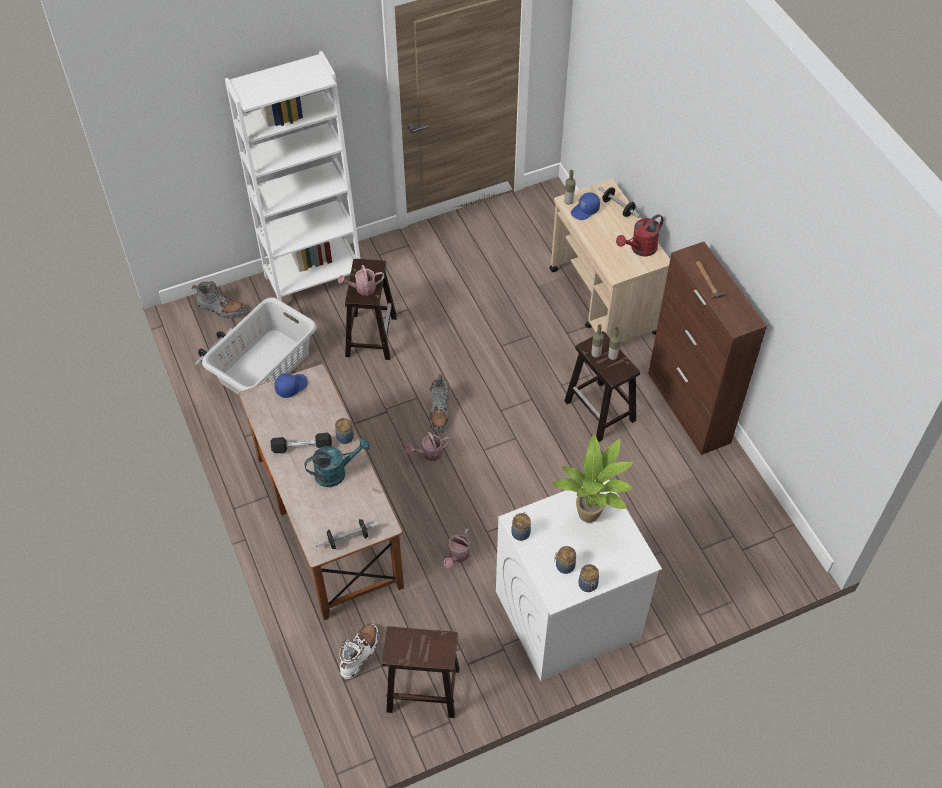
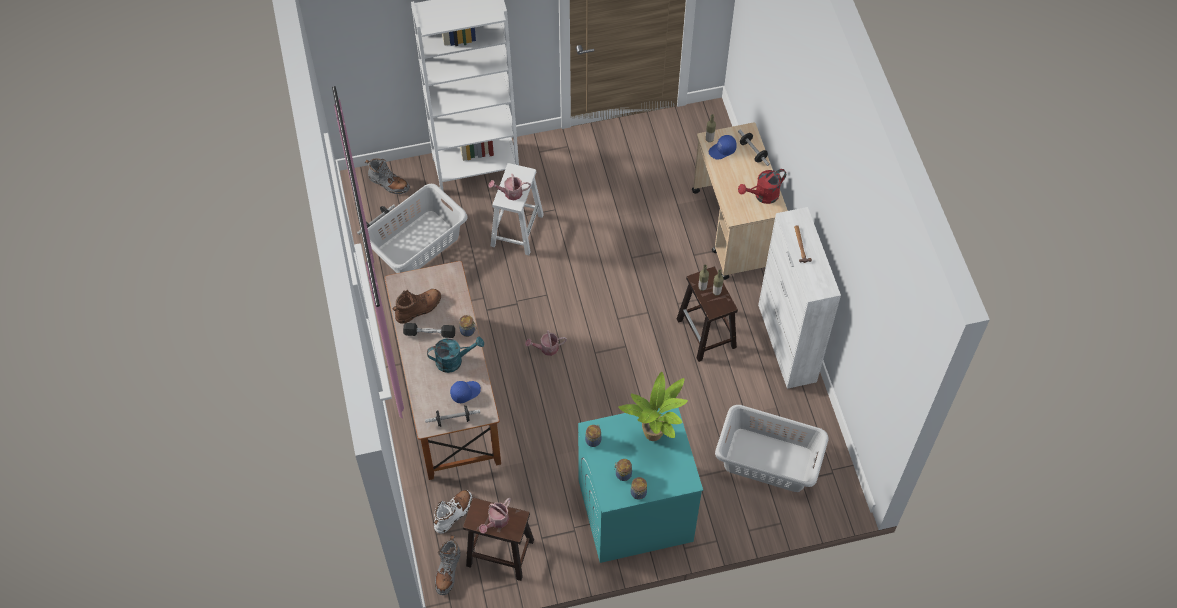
camera: 10 degrees right, 5 degrees up
(284, 422) = (418, 308): none -> brown boot
(291, 386) = (430, 277): blue cap -> blue cap (465, 392)
(371, 335) = (517, 229): brown stool -> white stool
(440, 413) = (563, 312): grey boot -> grey boot (448, 571)
(457, 555) = (552, 443): watering can -> watering can (496, 521)
(567, 615) = (634, 511): white washing machine -> turquoise washing machine
(689, 408) = (787, 343): brown cabinet -> white cabinet
(701, 535) = (768, 461): none -> grey laundry basket

